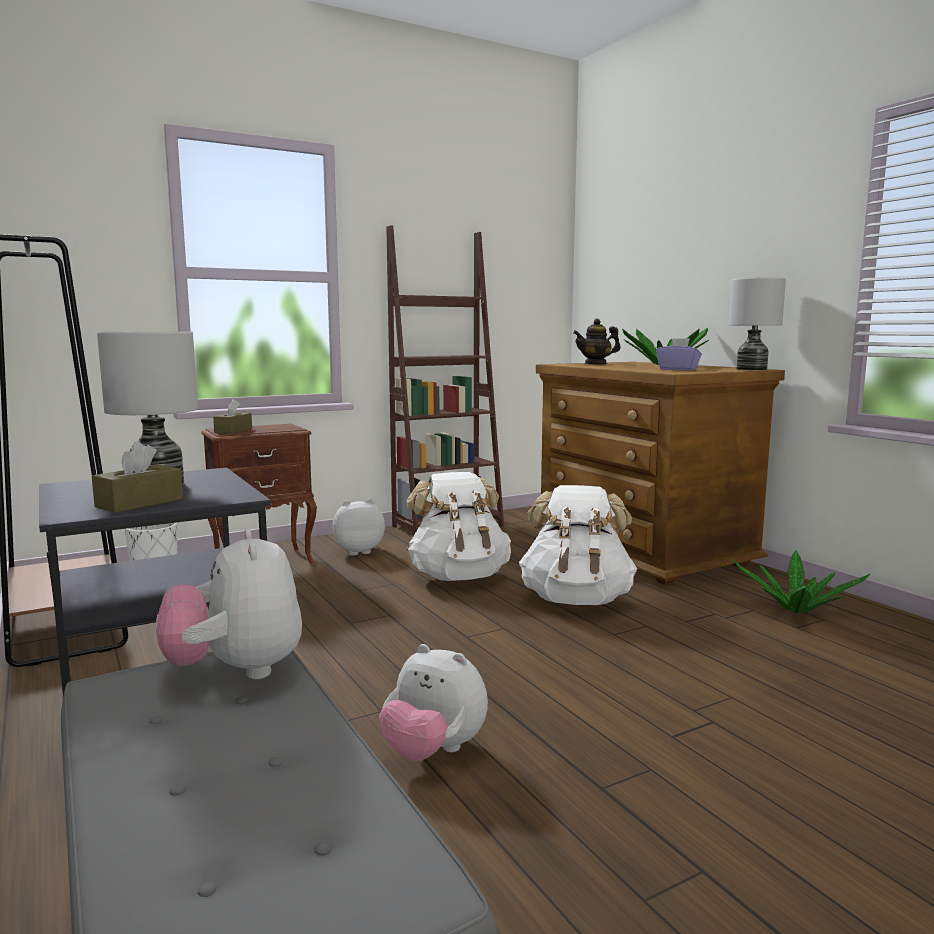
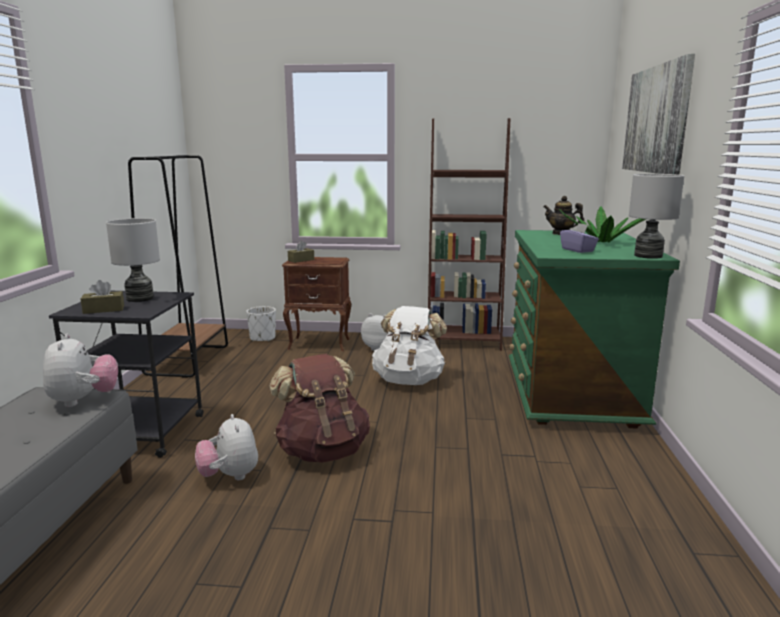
camera: 35 degrees right, 5 degrees up
(236, 671) = (83, 400): plush toy -> plush toy turned 150 degrees clockwise
(500, 679) = (322, 451): none -> brown backpack
(576, 600) = (454, 417): white backpack -> none
(644, 552) = (572, 395): brown dresser -> green dresser
(692, 231) = (656, 120): none -> picture
(796, 609) = (608, 473): potted plant -> none

